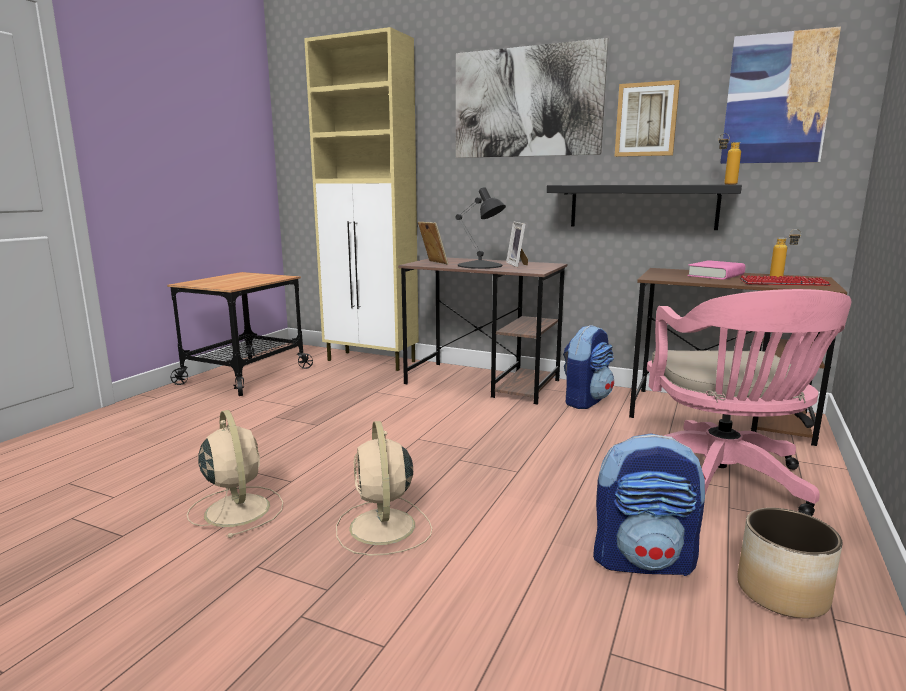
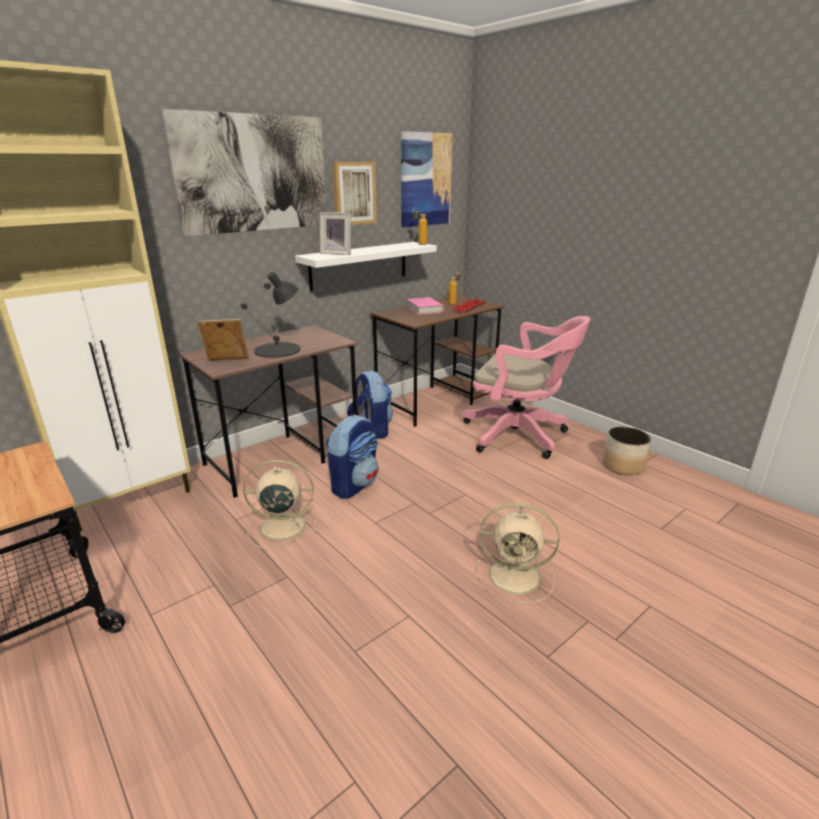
camera: 65 degrees left, 10 degrees up
(237, 509) = (444, 662): beige fan -> beige fan (280, 526)
(518, 264) = (296, 338): picture frame -> picture frame (337, 253)
(642, 206) = (359, 265): black shelf -> white shelf
(643, 560) = (588, 489): backpack -> backpack (354, 484)

